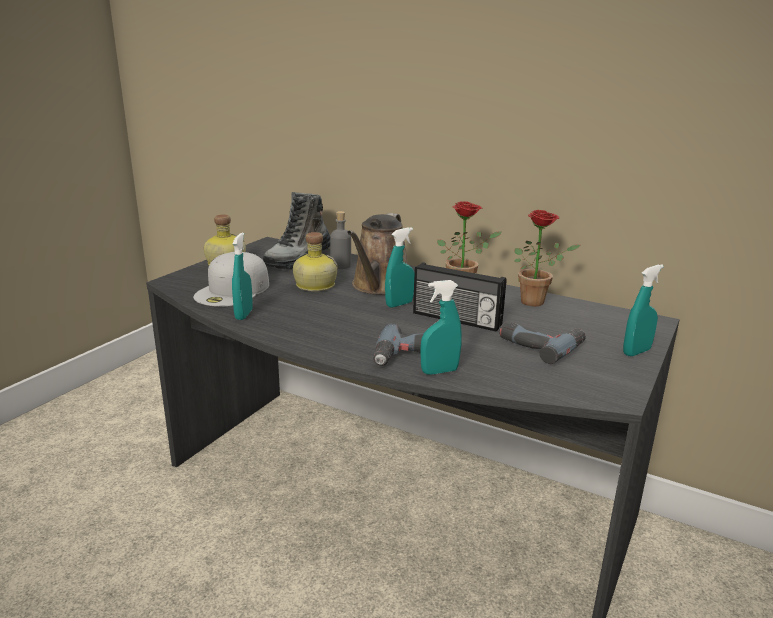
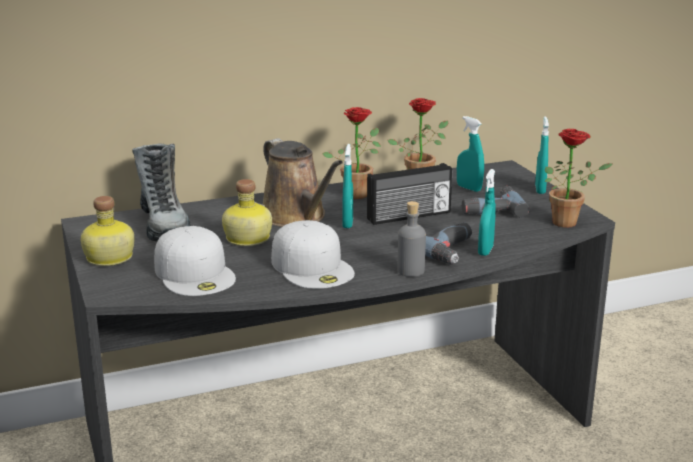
camera: 50 degrees left, 0 degrees up
(244, 314) = (265, 284): turquoise spray bottle -> turquoise spray bottle (469, 188)
(297, 319) = (313, 267): none -> white cap
(340, 265) = (218, 215): grey bottle -> grey bottle (411, 271)
(586, 390) = (569, 222): none -> potted plant

